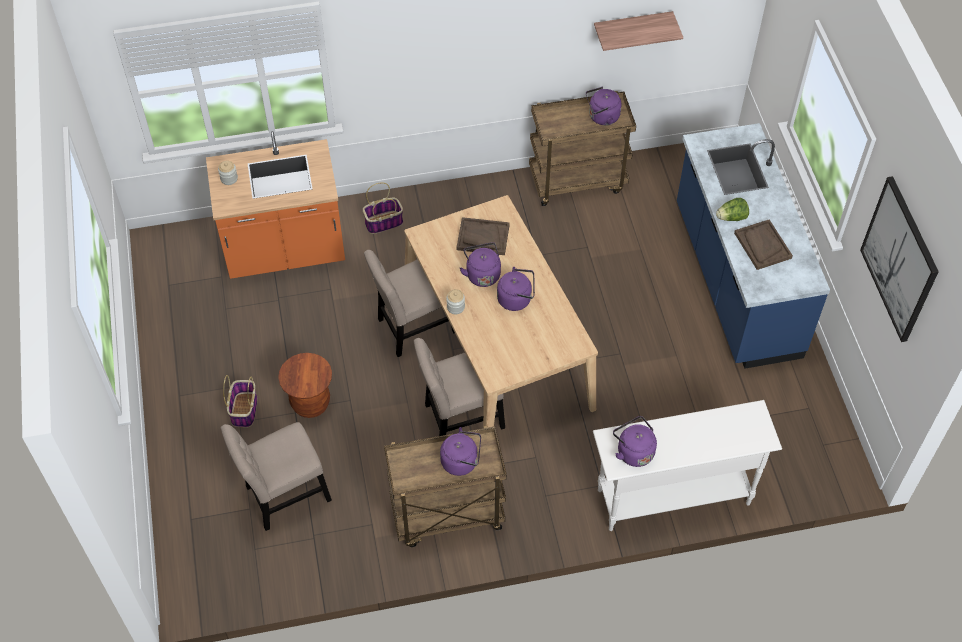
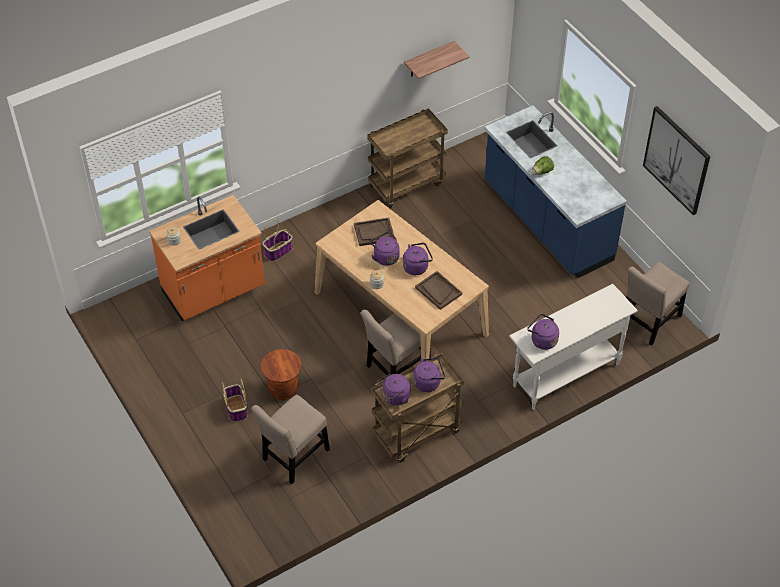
camera: 20 degrees left, 5 degrees down
(413, 328) = (334, 317): beige chair -> beige chair (649, 322)
(602, 117) = (419, 130): purple kettle -> purple kettle (395, 397)
(762, 245) = (570, 184): brown tray -> brown tray (438, 291)

